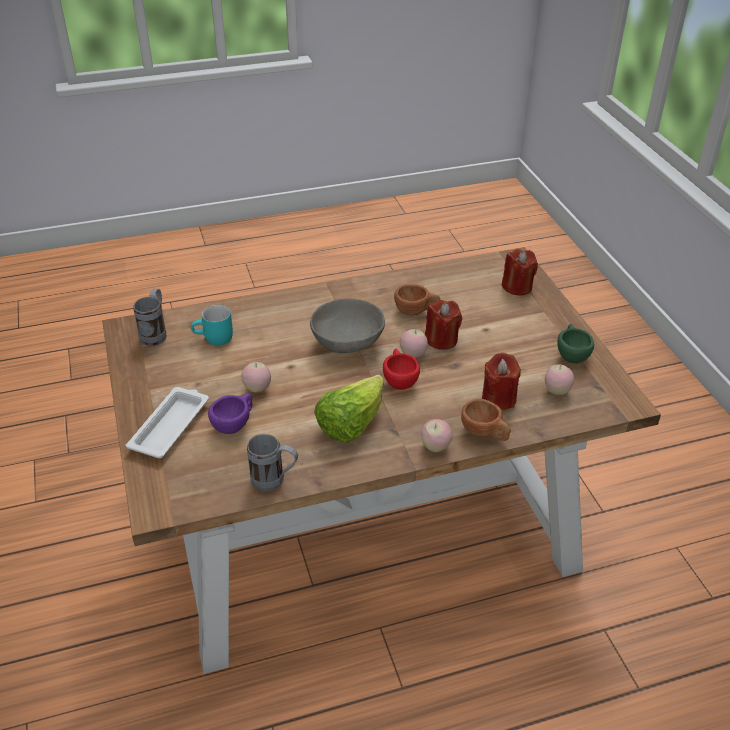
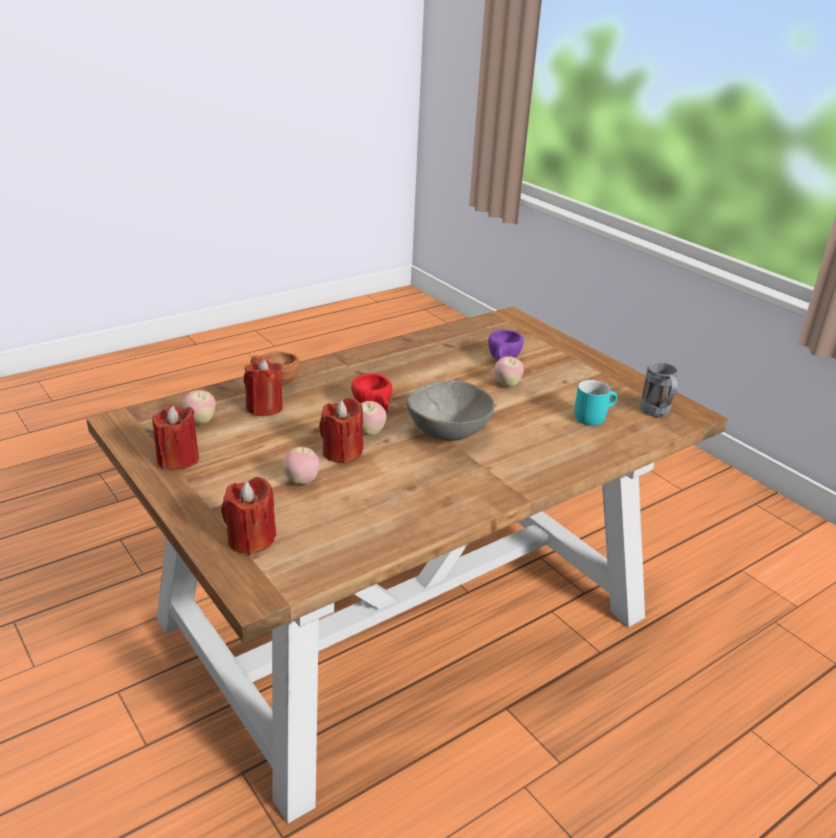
camera: 160 degrees right, 10 degrees down
(171, 426) = (553, 353): white tray -> none
(275, 481) = (439, 336): grey mug -> none
(351, 424) = (402, 372): lettuce -> none
(416, 311) = (387, 480): brown cup -> none
(435, 447) = (318, 367): apple -> apple (301, 481)
(571, 354) = (178, 459): green cup -> red candle

